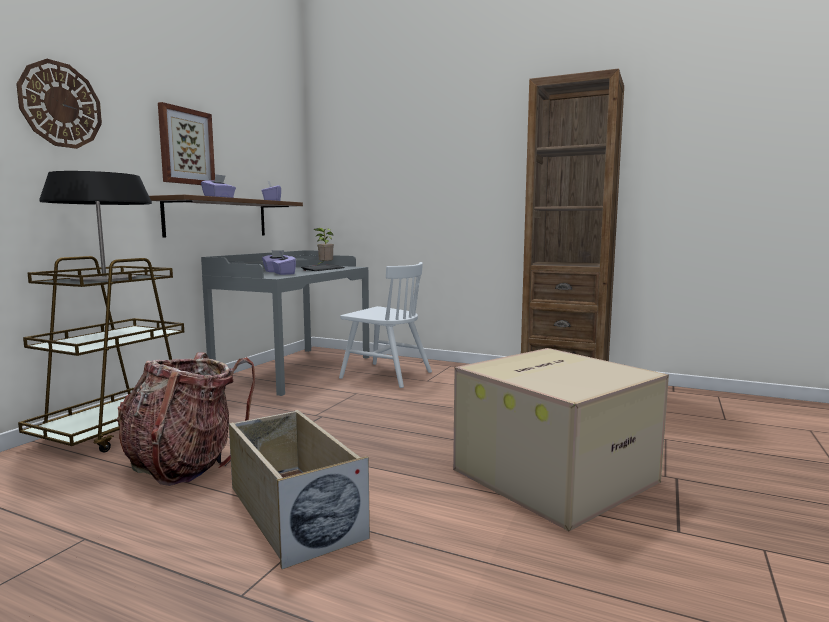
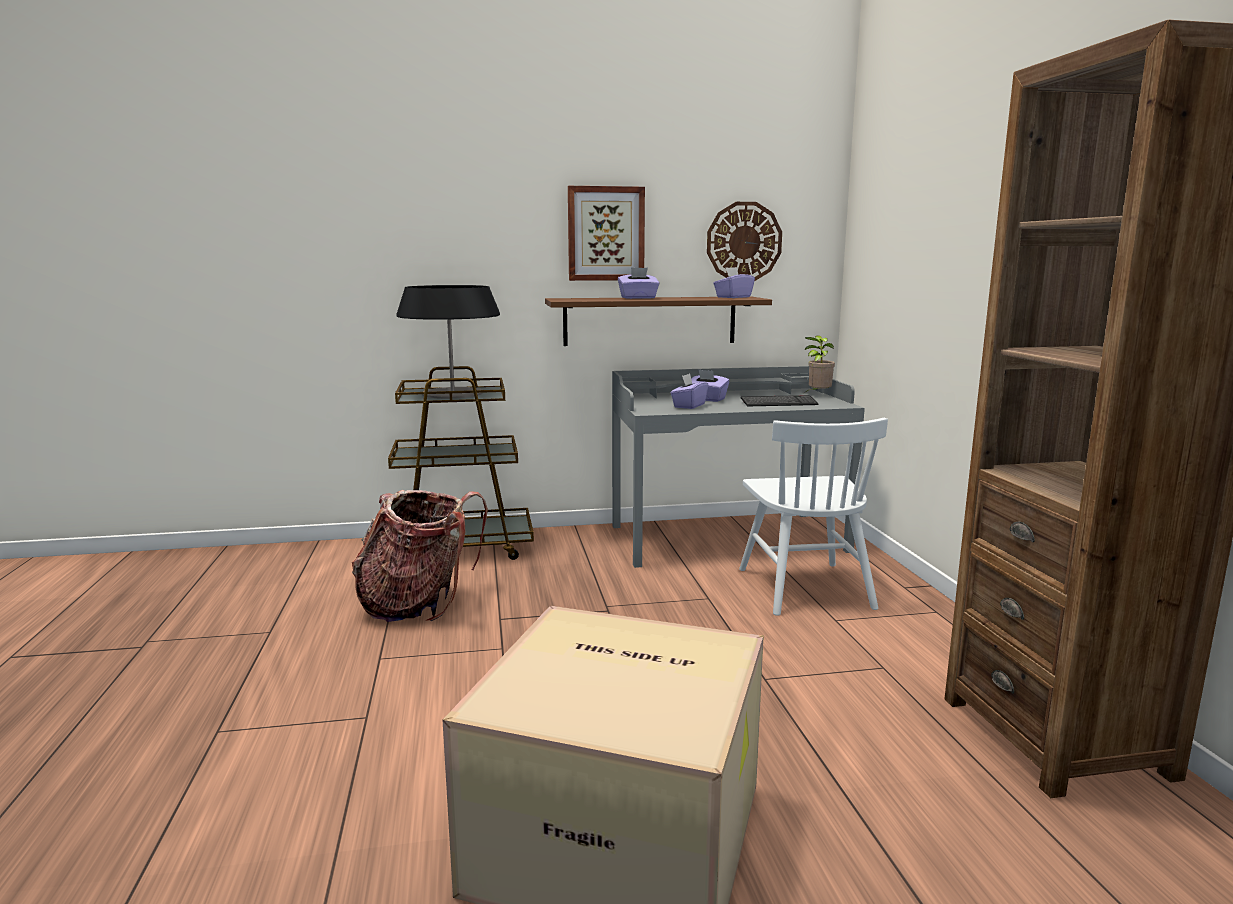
camera: 55 degrees right, 5 degrees up
(60, 105) = (449, 211): wall clock -> wall clock (744, 242)
(292, 511) = (369, 692): beige storage box -> none

